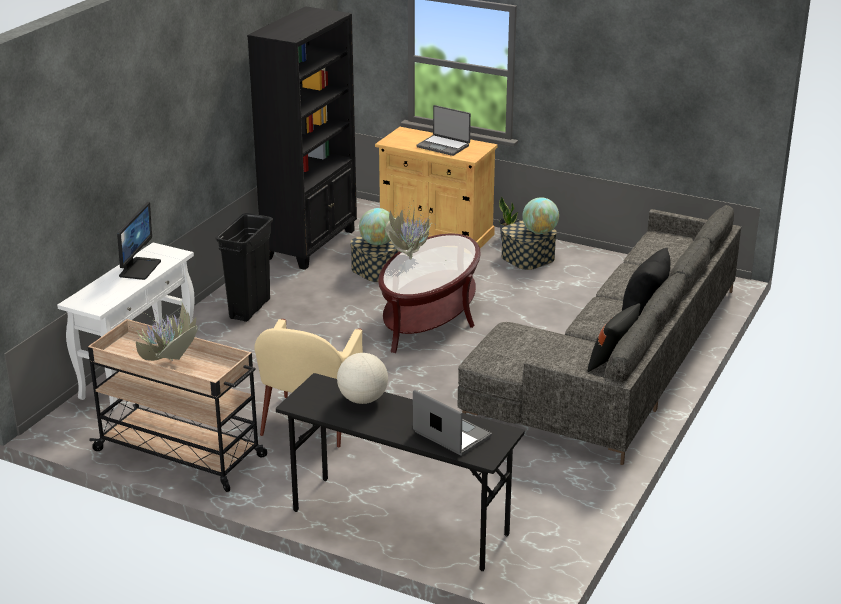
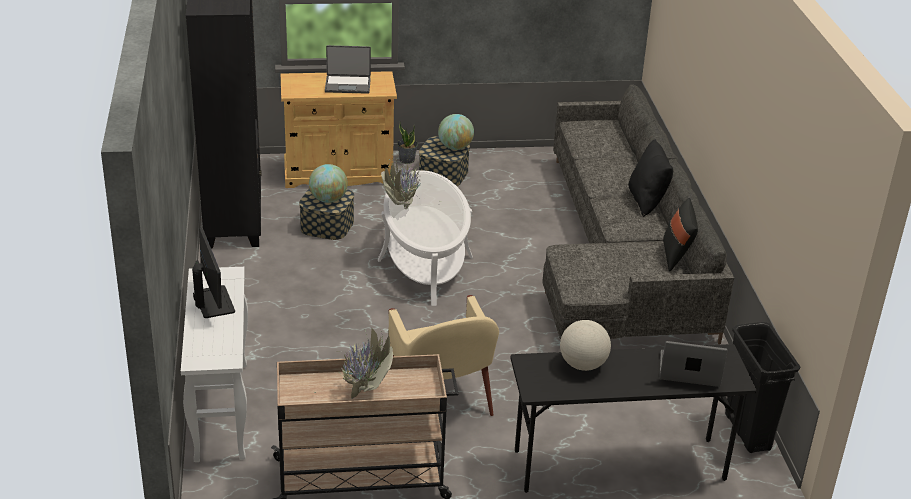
camera: 35 degrees left, 5 degrees up
(250, 308) = (253, 305): black trash can -> black trash can (747, 431)
(430, 316) = (425, 258): brown coffee table -> white coffee table

